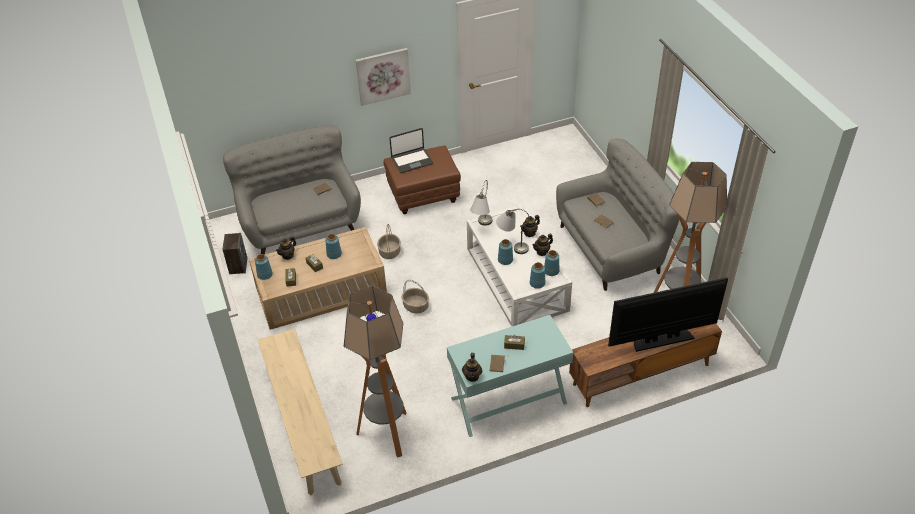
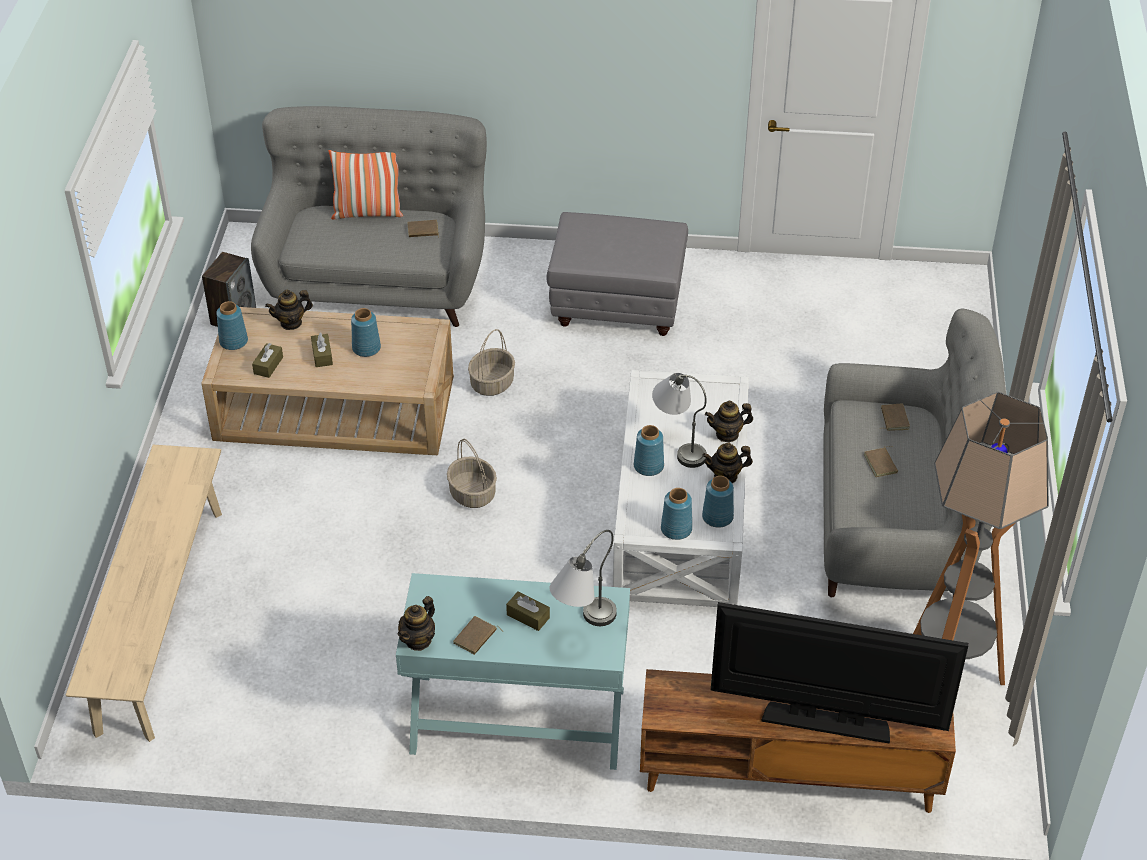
camera: 25 degrees right, 0 degrees up
(288, 190) = (367, 213): none -> pillow
(383, 76) = (594, 55): picture -> none
(387, 433) = (279, 689): floor lamp -> none
(412, 161) = (606, 231): laptop -> none
(423, 196) = (617, 305): brown ottoman -> grey ottoman
(481, 227) = (648, 392): grey table lamp -> grey table lamp (582, 625)

